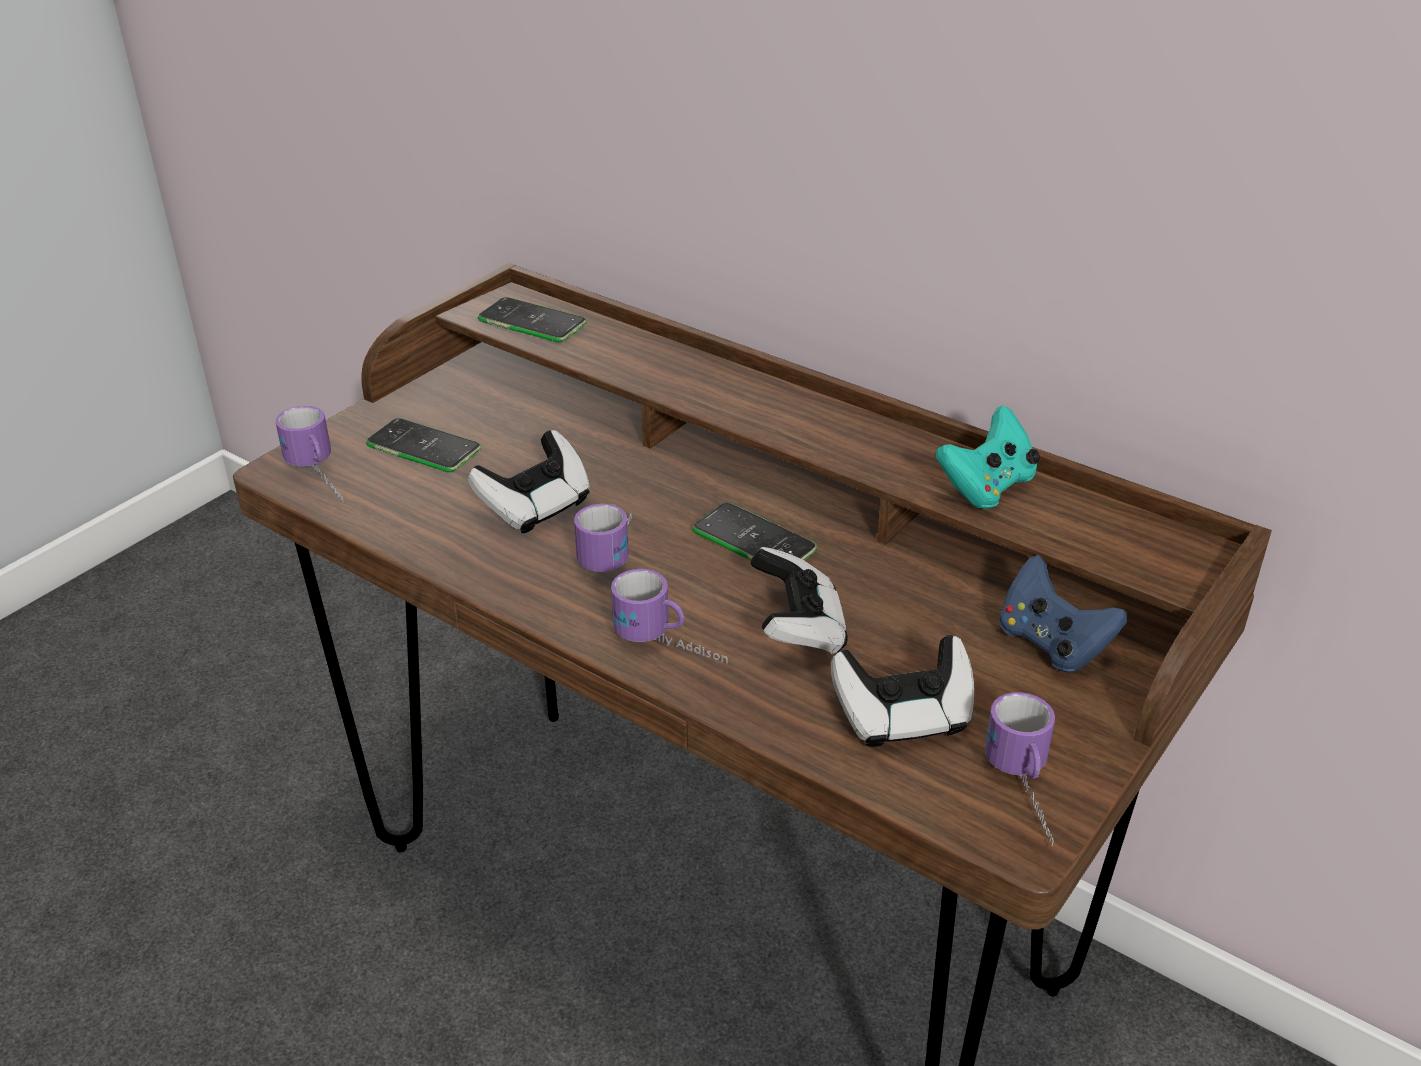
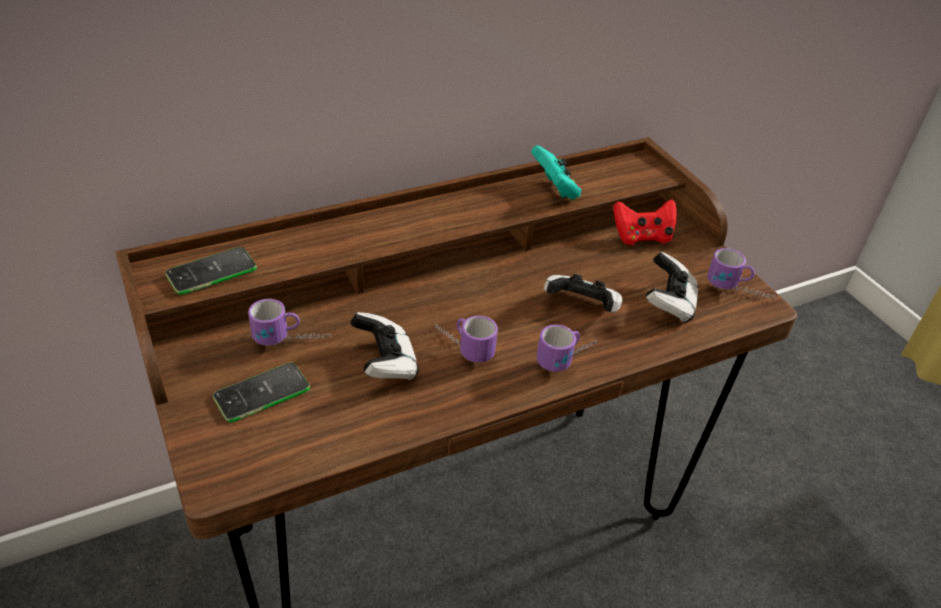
camera: 65 degrees left, 5 degrees up
(321, 480) = (252, 463): mug -> mug (292, 341)
(754, 540) = (493, 290): phone -> none
(1051, 644) = (642, 237): blue game controller -> red game controller

